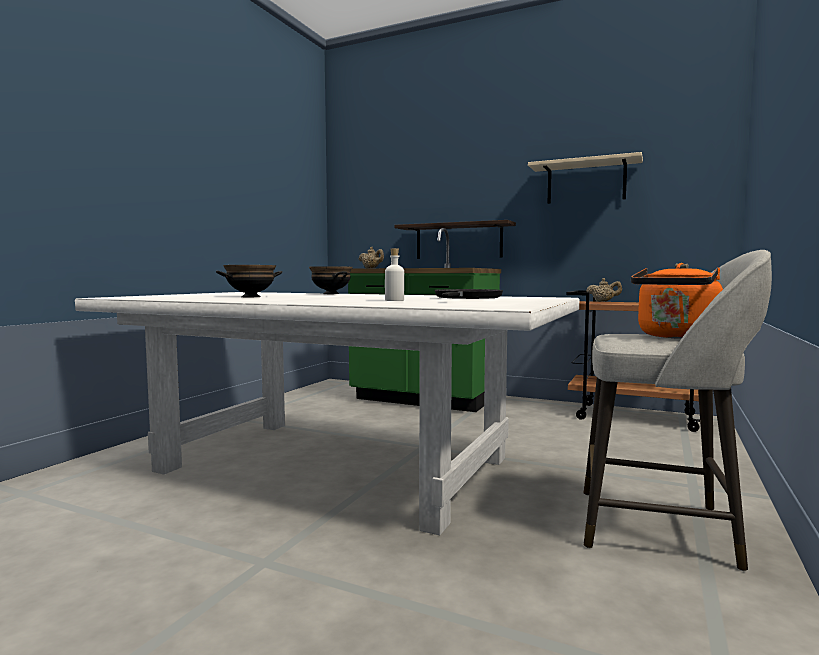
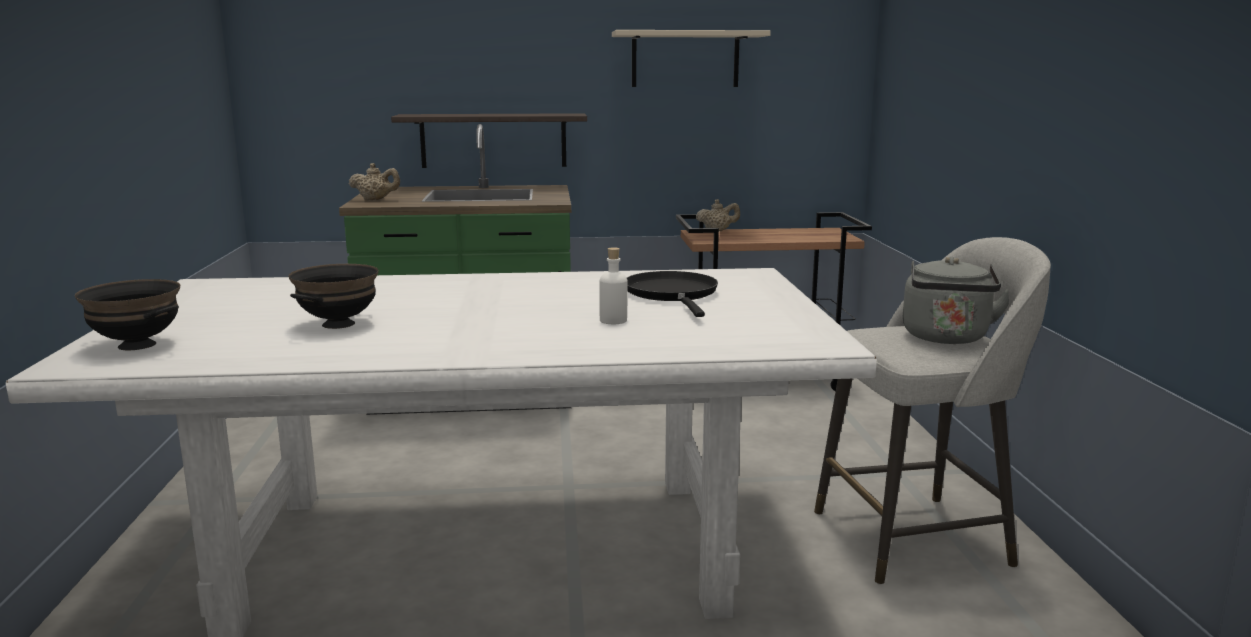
camera: 30 degrees left, 10 degrees up
(330, 293) = (402, 281): black bowl -> black bowl (136, 345)
(677, 337) = (946, 338): orange kettle -> grey kettle

